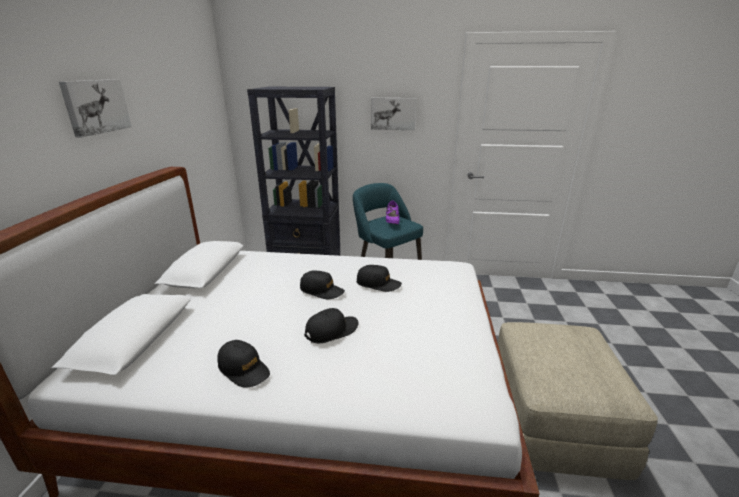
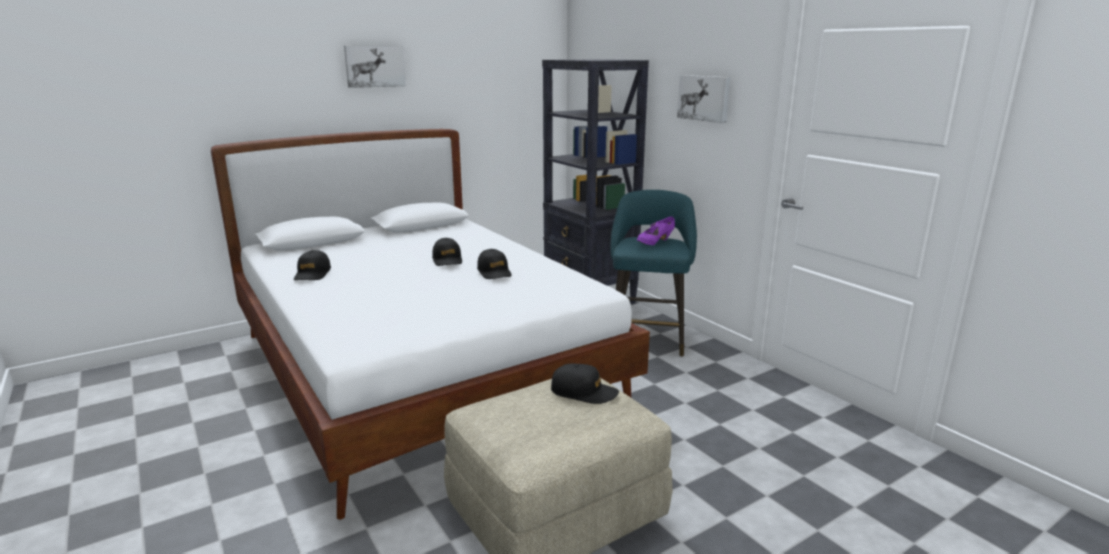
camera: 50 degrees right, 5 degrees down
(332, 331) = (389, 279): black cap -> black cap (583, 392)

